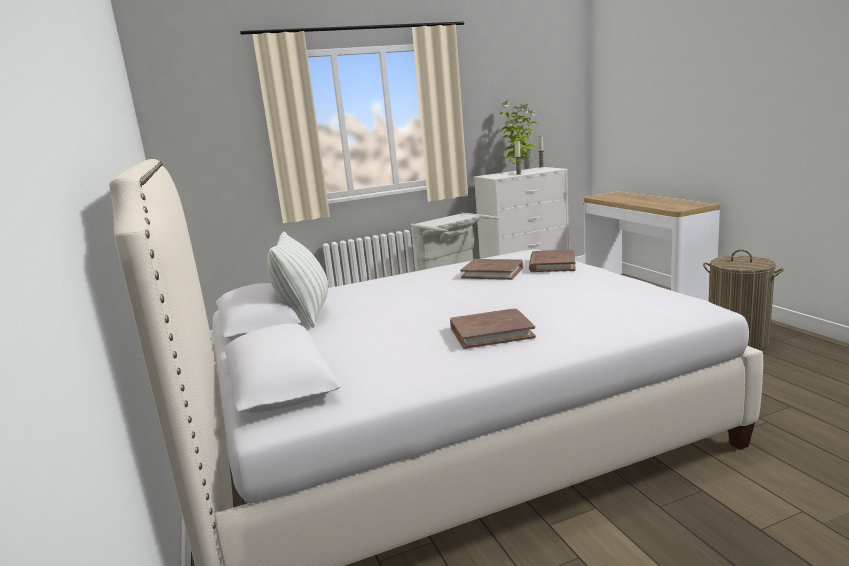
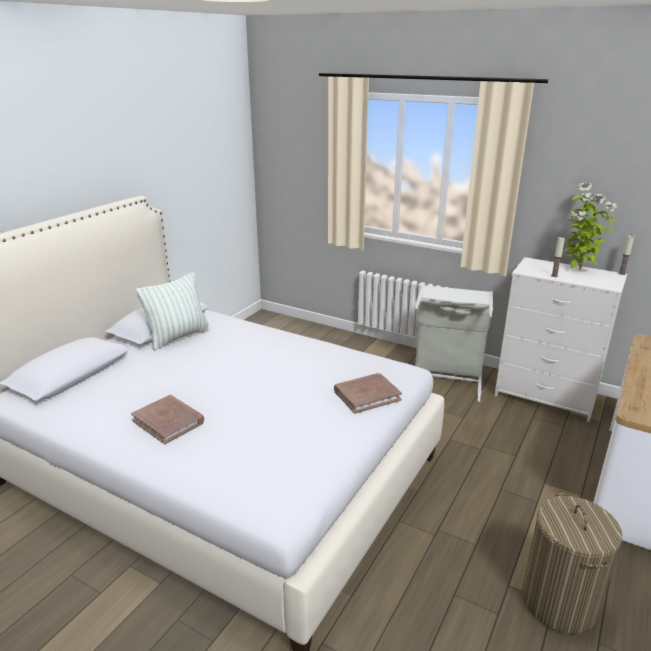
camera: 50 degrees right, 10 degrees up
(492, 272) = (322, 373): brown book -> none

